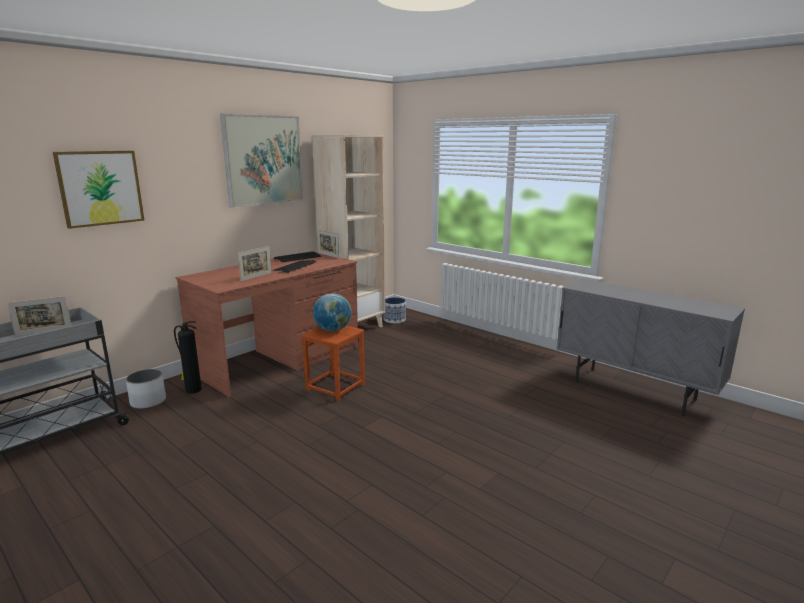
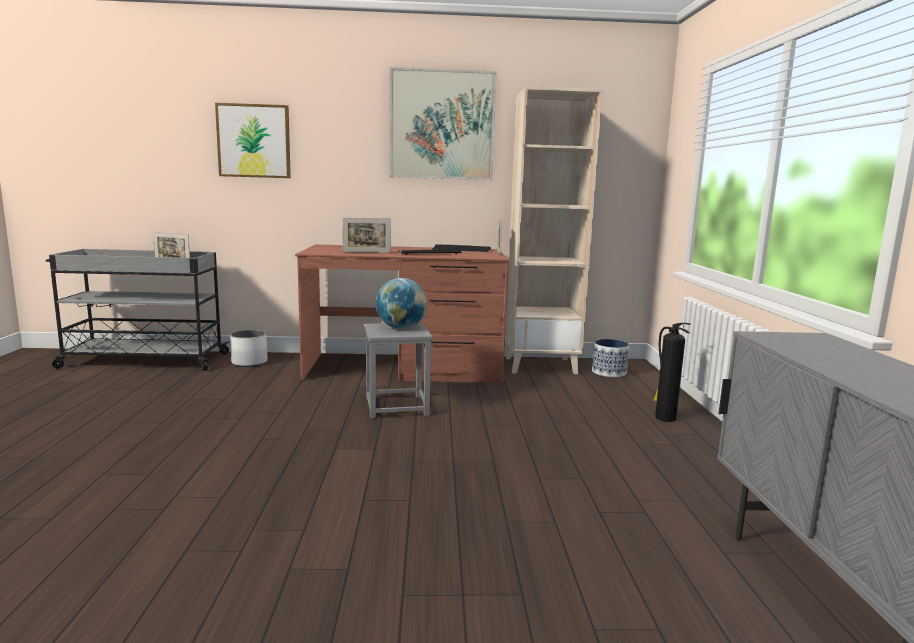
camera: 45 degrees right, 5 degrees down
(192, 390) = (292, 366): fire extinguisher -> fire extinguisher (664, 417)
(335, 387) = (396, 407): brown stool -> grey stool

